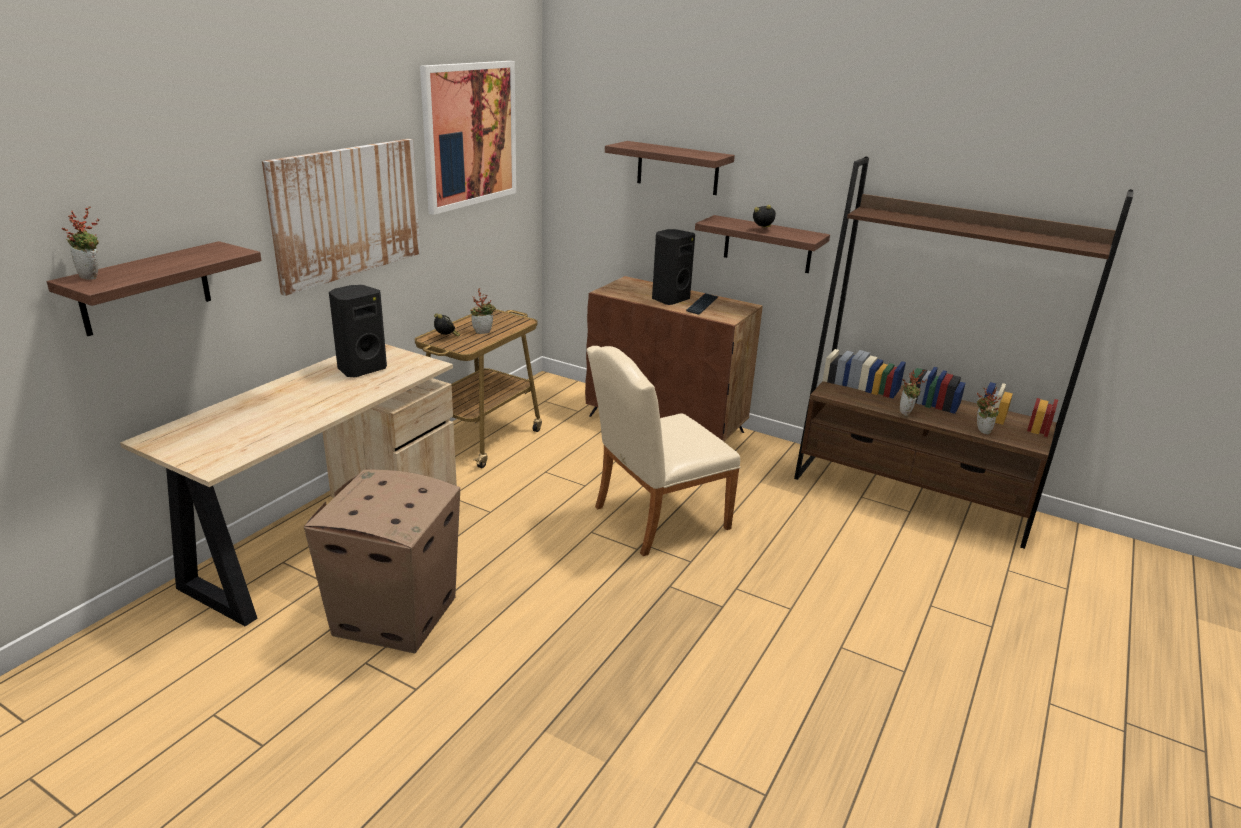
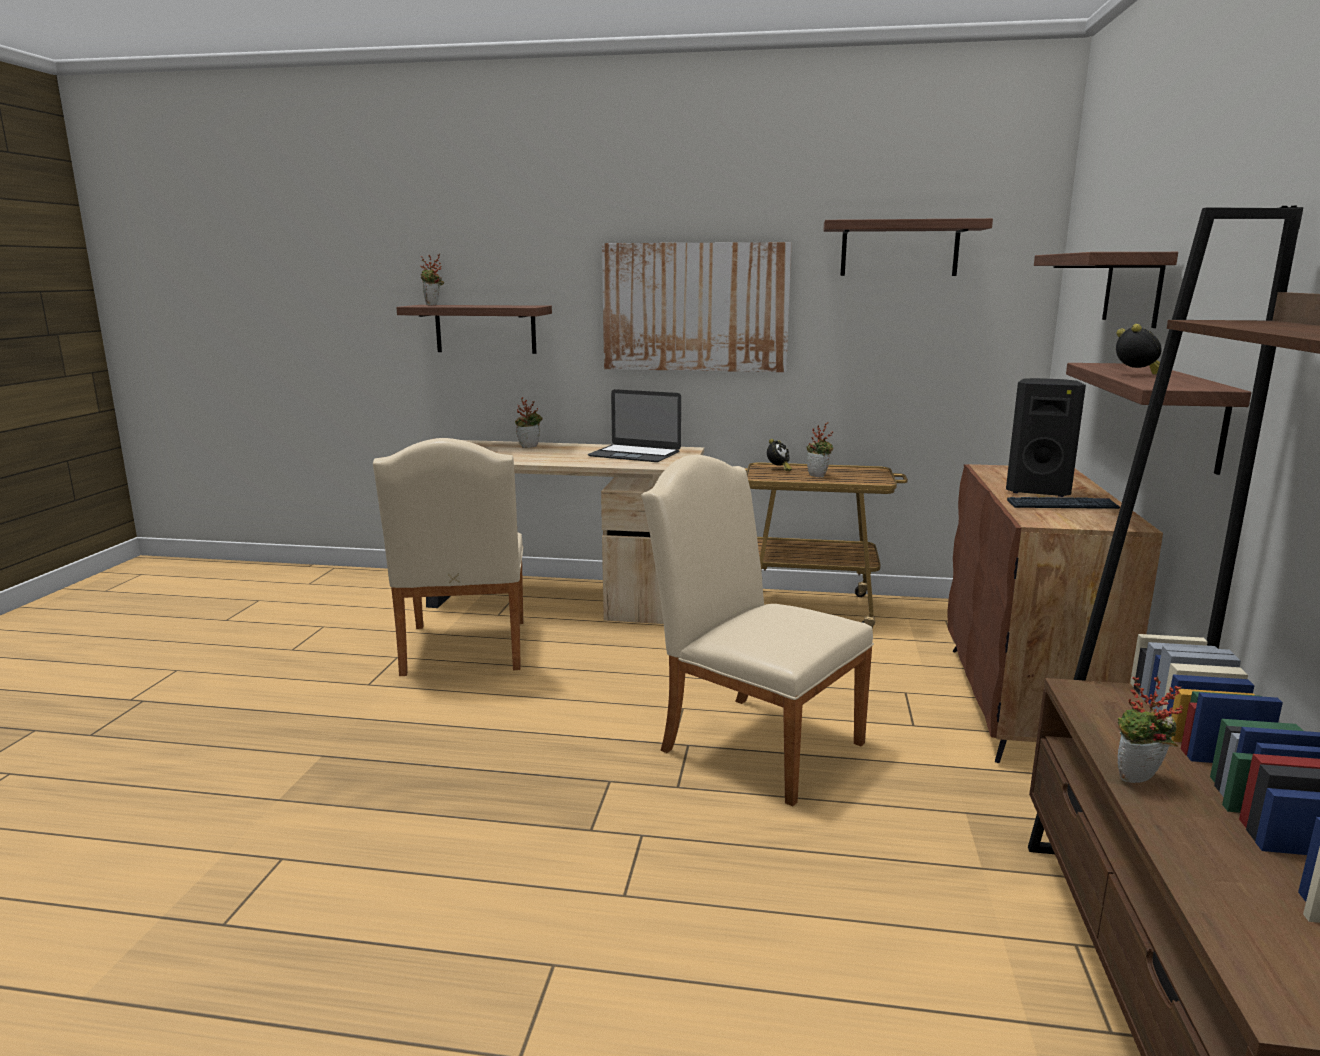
camera: 70 degrees right, 10 degrees down
(361, 369) = (635, 454): black speaker -> laptop
(394, 617) = (464, 651): cardboard box -> beige chair
(470, 135) = (899, 249): picture -> shelf
(980, 431) = (1217, 895): potted plant -> potted plant (529, 446)

